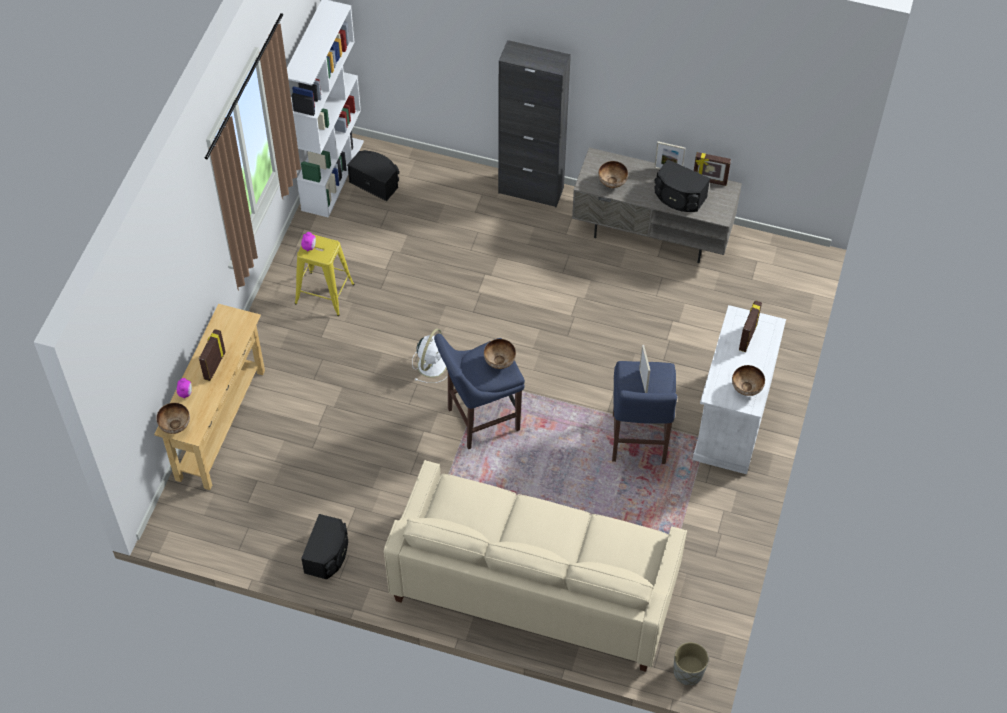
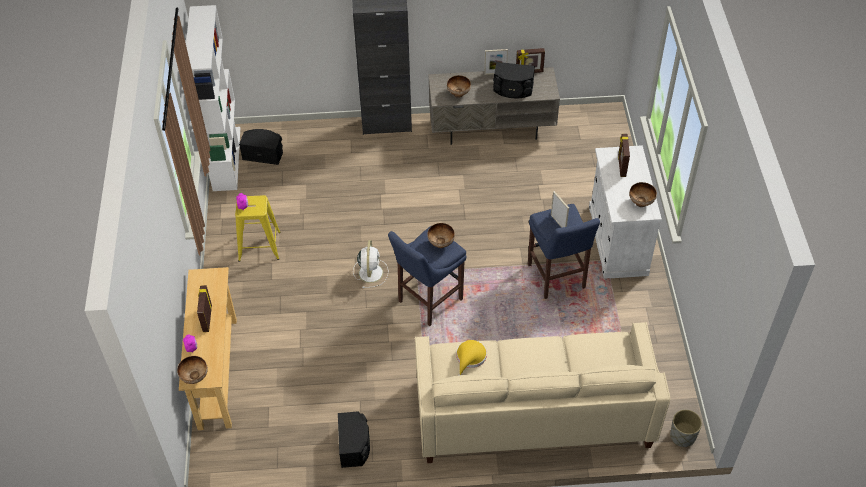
camera: 20 degrees left, 5 degrees down
(476, 503) = (470, 358): none -> yellow hat

